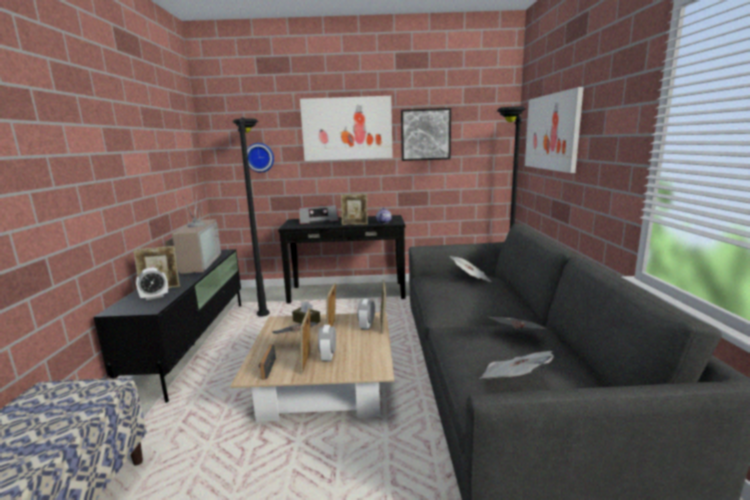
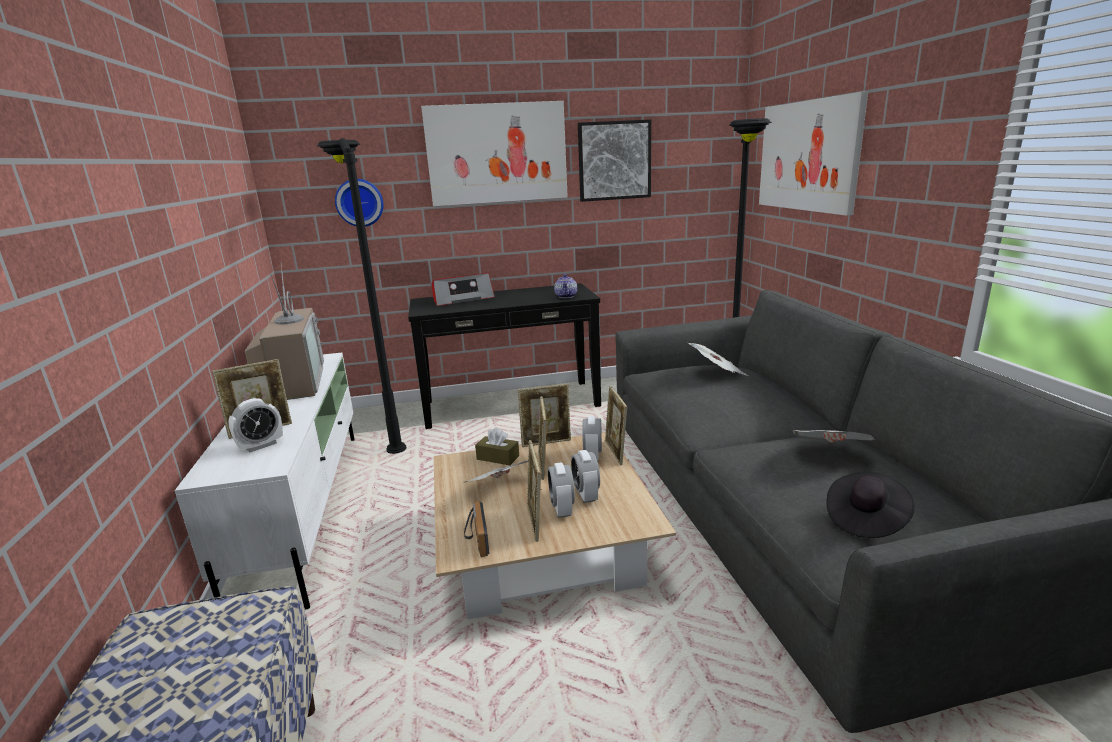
camera: 10 degrees left, 5 degrees up
(194, 344) = (305, 509): black tv stand -> white tv stand
(348, 349) = (586, 495): none -> alarm clock
(355, 224) = (524, 302): picture frame -> picture frame (546, 442)
(513, 381) = (865, 519): newspaper -> black hat

